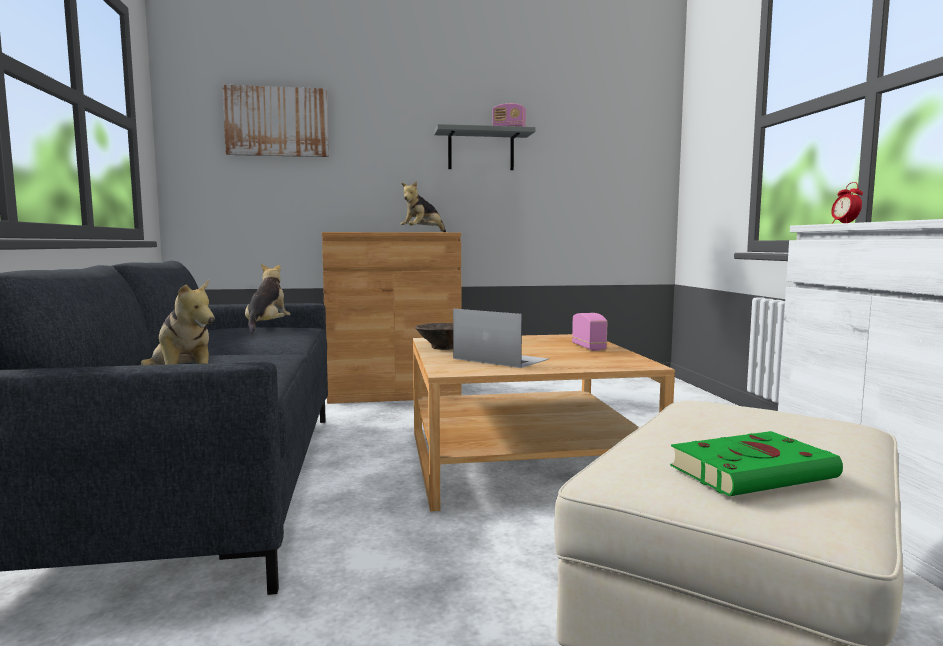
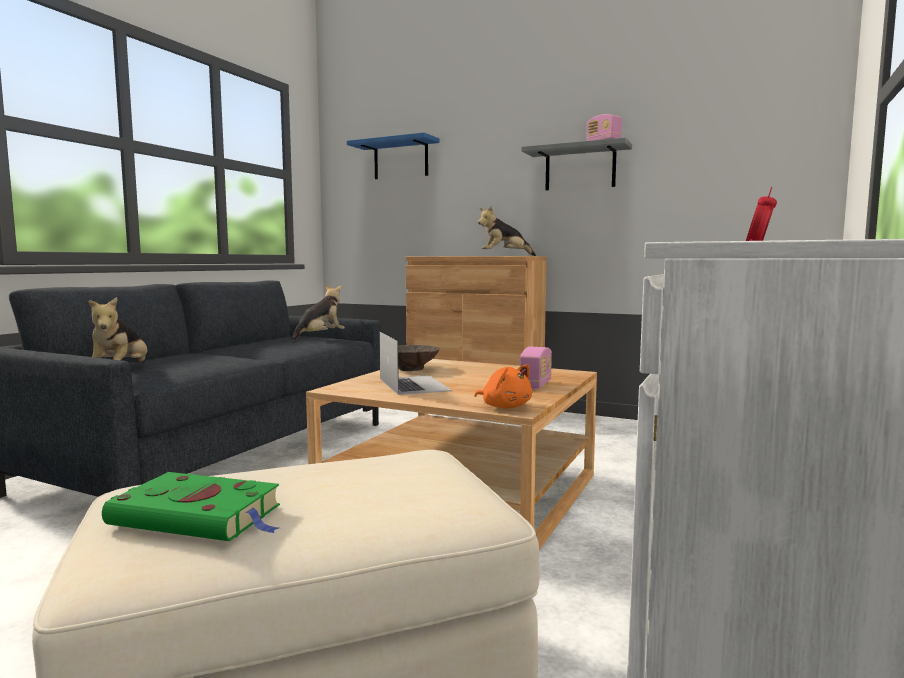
camera: 35 degrees right, 0 degrees up
(277, 122) = (401, 159): picture -> blue shelf
(629, 364) = (505, 407): none -> orange plush toy

